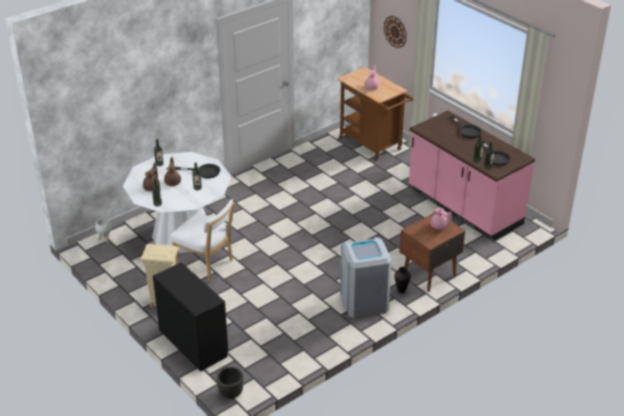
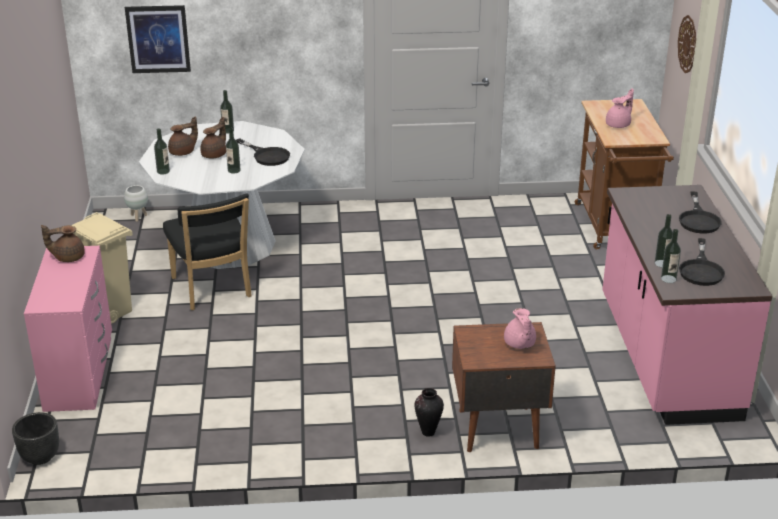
camera: 35 degrees right, 5 degrees down
(104, 120) = (158, 39): none -> picture
(174, 276) = (68, 257): none -> brown teapot
(193, 342) = (80, 373): black dresser -> pink dresser
(206, 265) = (212, 290): white chair -> black chair
(364, 302) = (355, 423): grey trash can -> none

